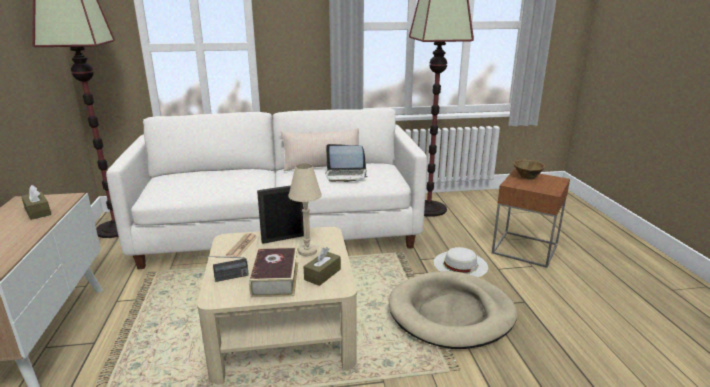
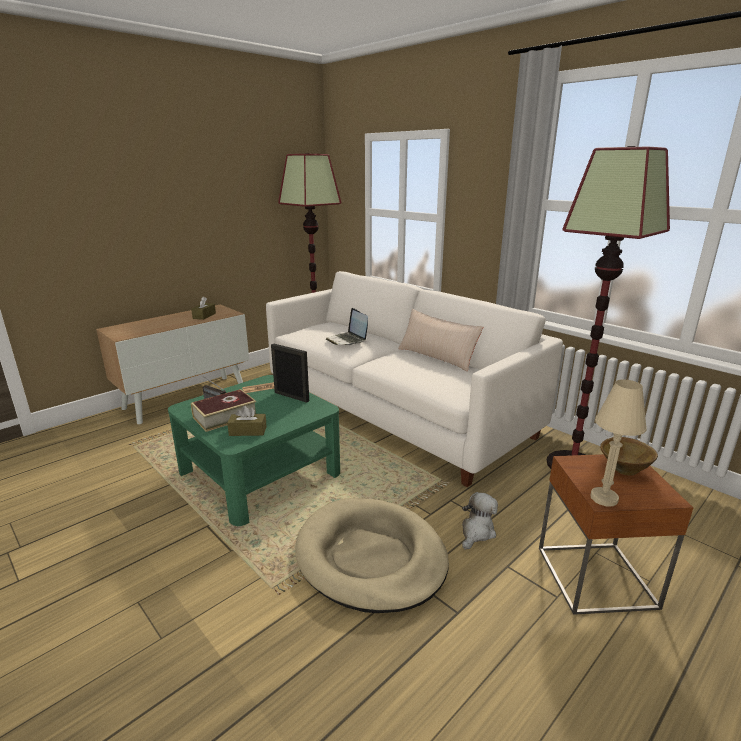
camera: 55 degrees right, 0 degrees up
(284, 329) = (260, 473): beige coffee table -> green coffee table
(307, 251) = (280, 412): beige table lamp -> beige table lamp (603, 498)
(346, 175) = (428, 372): laptop -> laptop (347, 340)
(460, 264) = (477, 532): white hat -> plush toy

